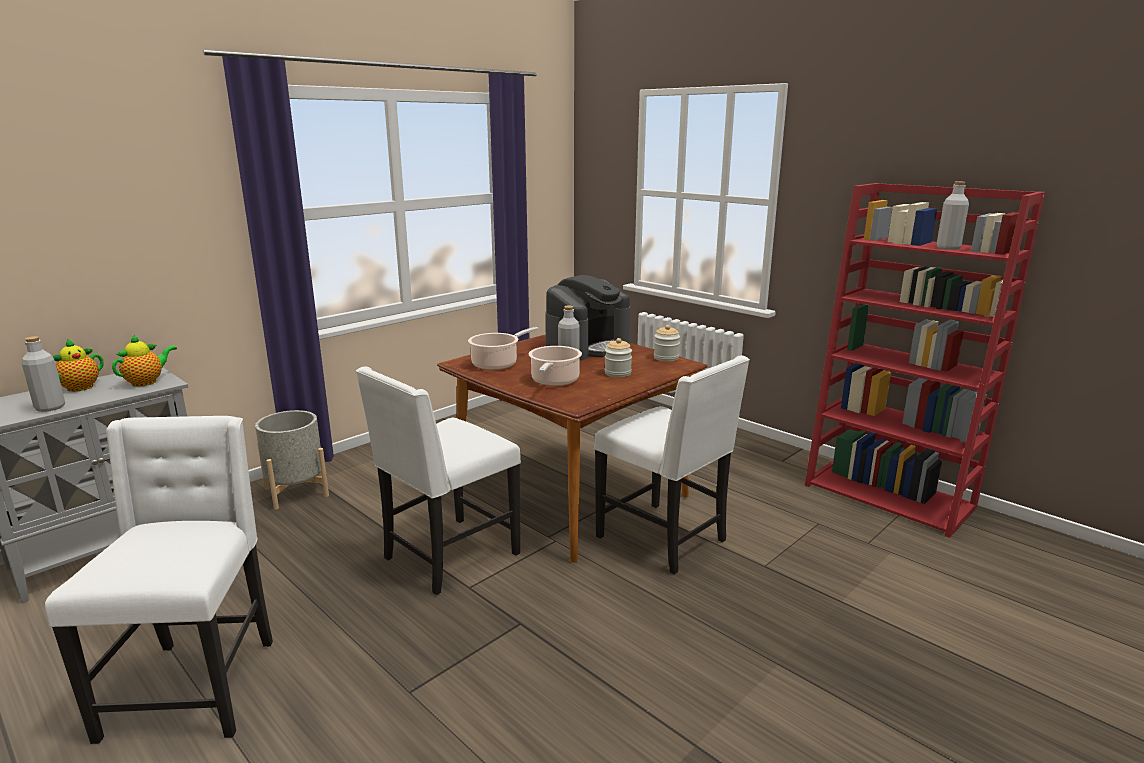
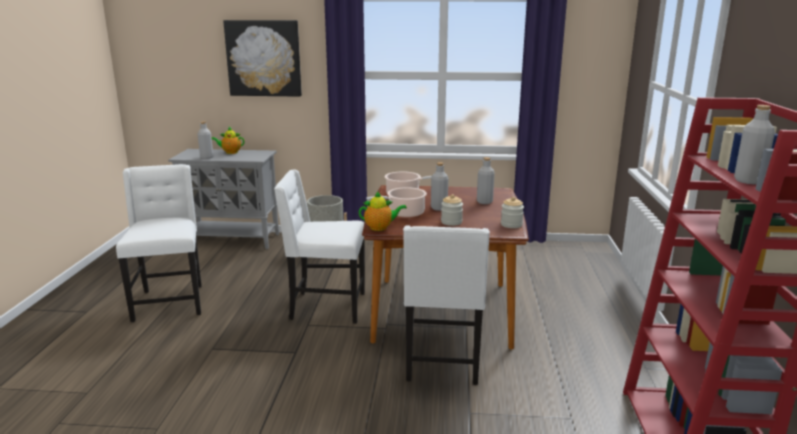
camera: 50 degrees right, 0 degrees up
(109, 201) = (264, 58): none -> picture
(147, 382) = (253, 156): teapot -> teapot (380, 228)
(195, 686) = (170, 302): white chair -> white chair turned 60 degrees counterclockwise
(587, 346) = (484, 202): coffee machine -> grey bottle

